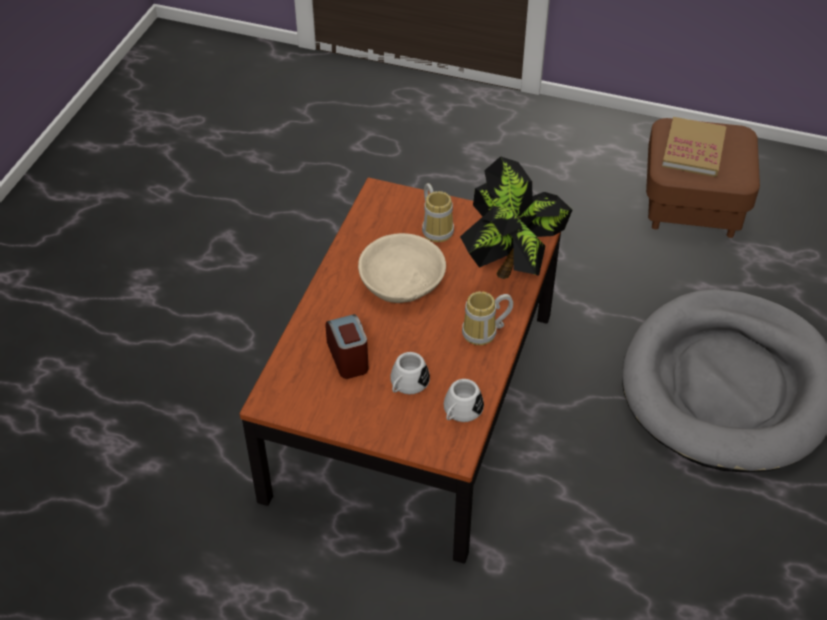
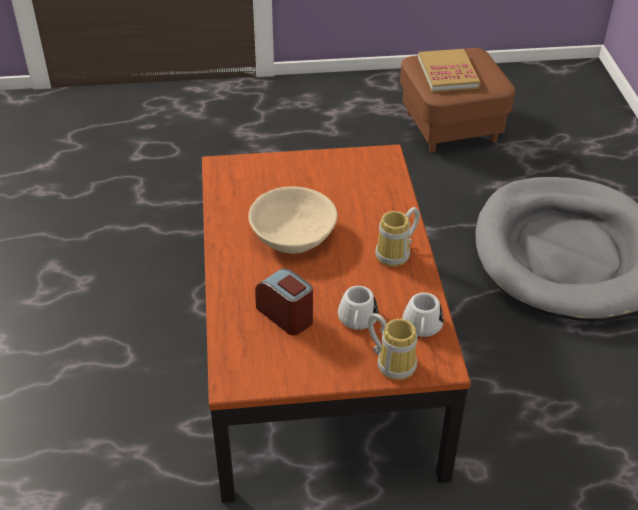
camera: 25 degrees left, 5 degrees down
(437, 228) = (295, 180): mug -> mug (393, 362)
(512, 265) = (382, 191): potted plant -> none

